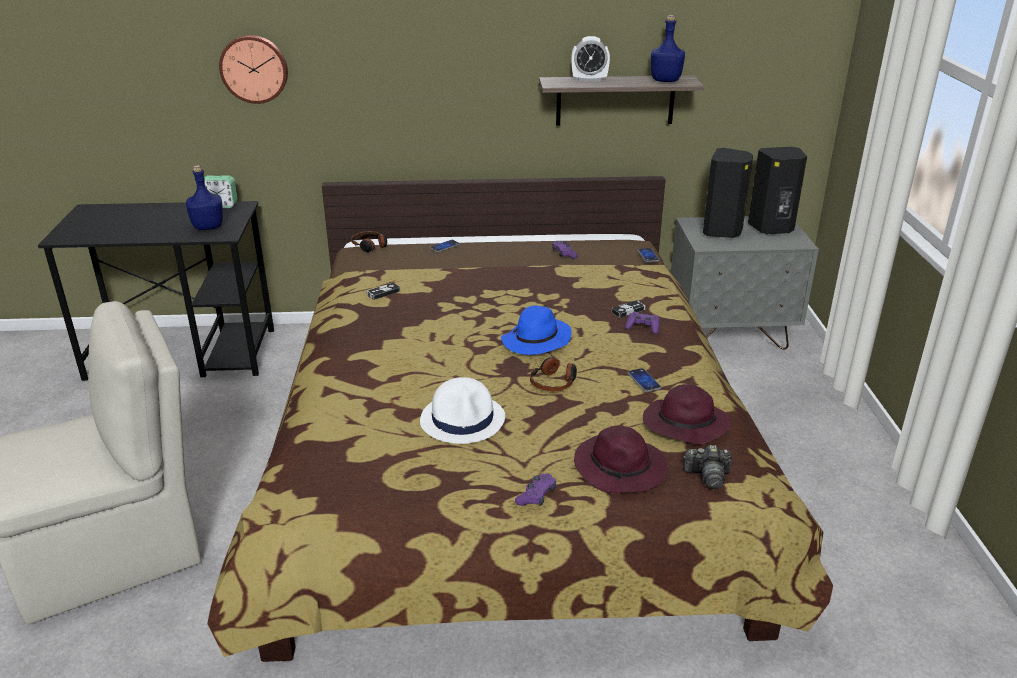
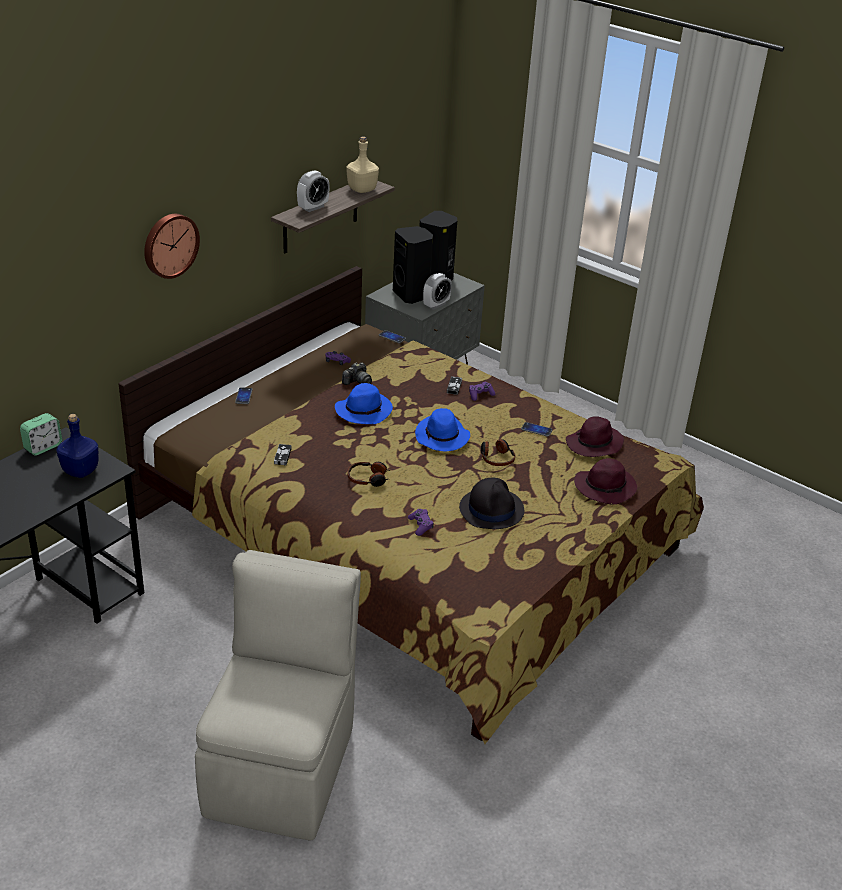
camera: 50 degrees left, 5 degrees up
(254, 68) = (52, 296): wall clock -> wall clock (169, 245)
(370, 246) = (185, 424): headphones -> headphones (368, 479)
(463, 419) = (491, 509): white hat -> black hat
(509, 292) = (364, 410): none -> blue hat
(536, 496) = (595, 526): purple game controller -> purple game controller (420, 525)
(665, 80) = (361, 189): blue bottle -> beige bottle
(707, 476) = (643, 466): camera -> camera (357, 382)
(733, 246) = (436, 305): none -> alarm clock

